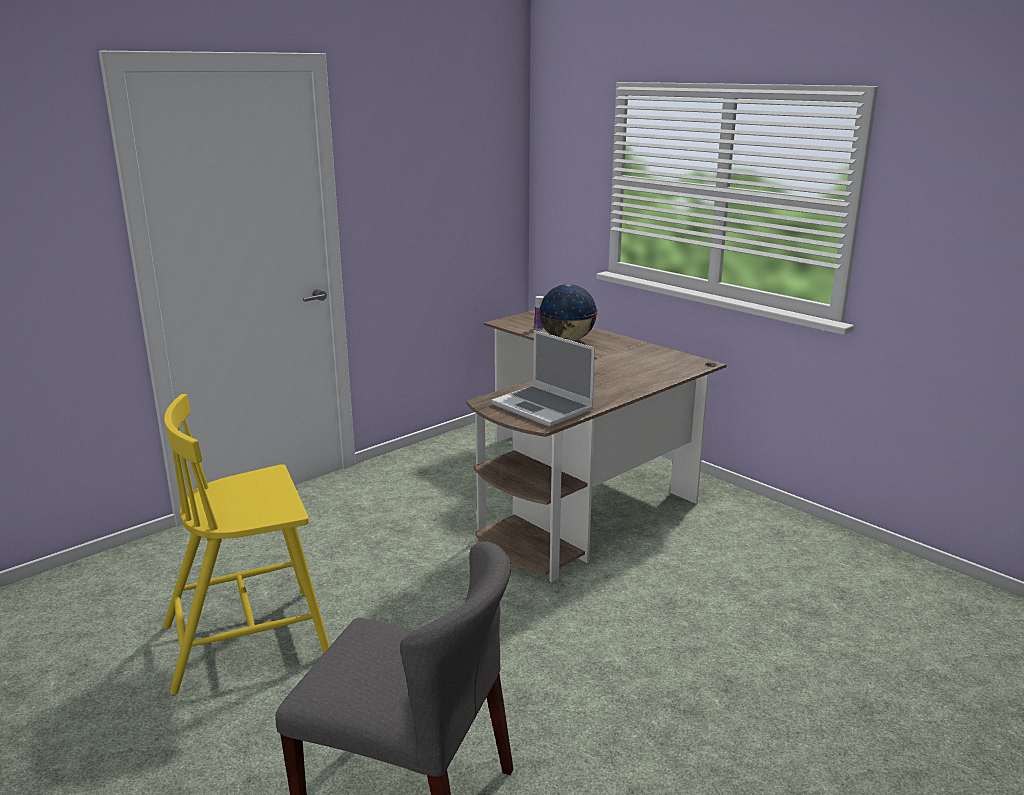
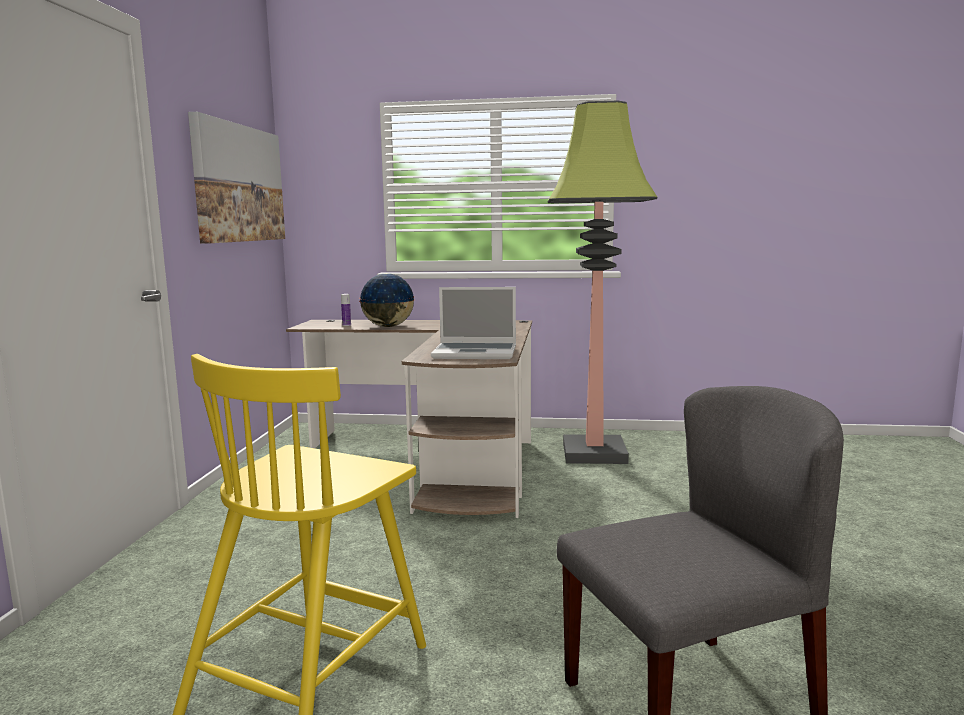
camera: 40 degrees left, 10 degrees down
(457, 175) = (238, 184): none -> picture
(743, 541) = (595, 453): none -> floor lamp

